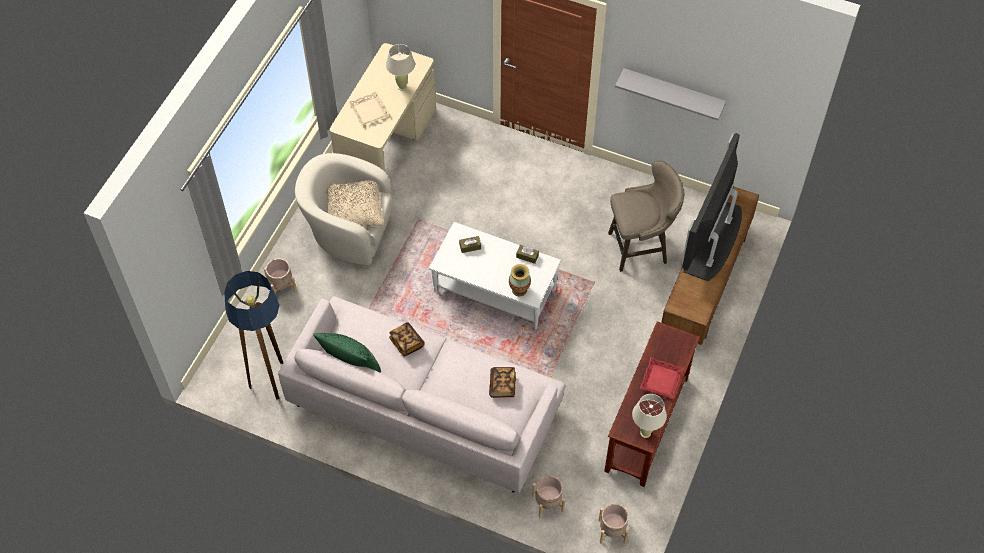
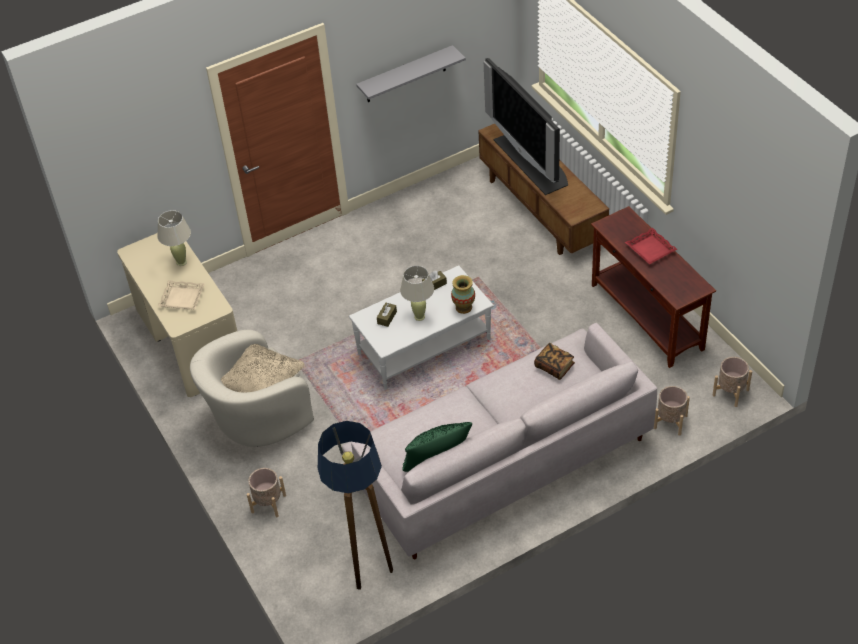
camera: 50 degrees left, 10 degrees down
(407, 343) = (449, 412): book -> none
(640, 247) = (472, 230): beige stool -> none
(645, 433) = (693, 285): beige table lamp -> beige table lamp (419, 317)

